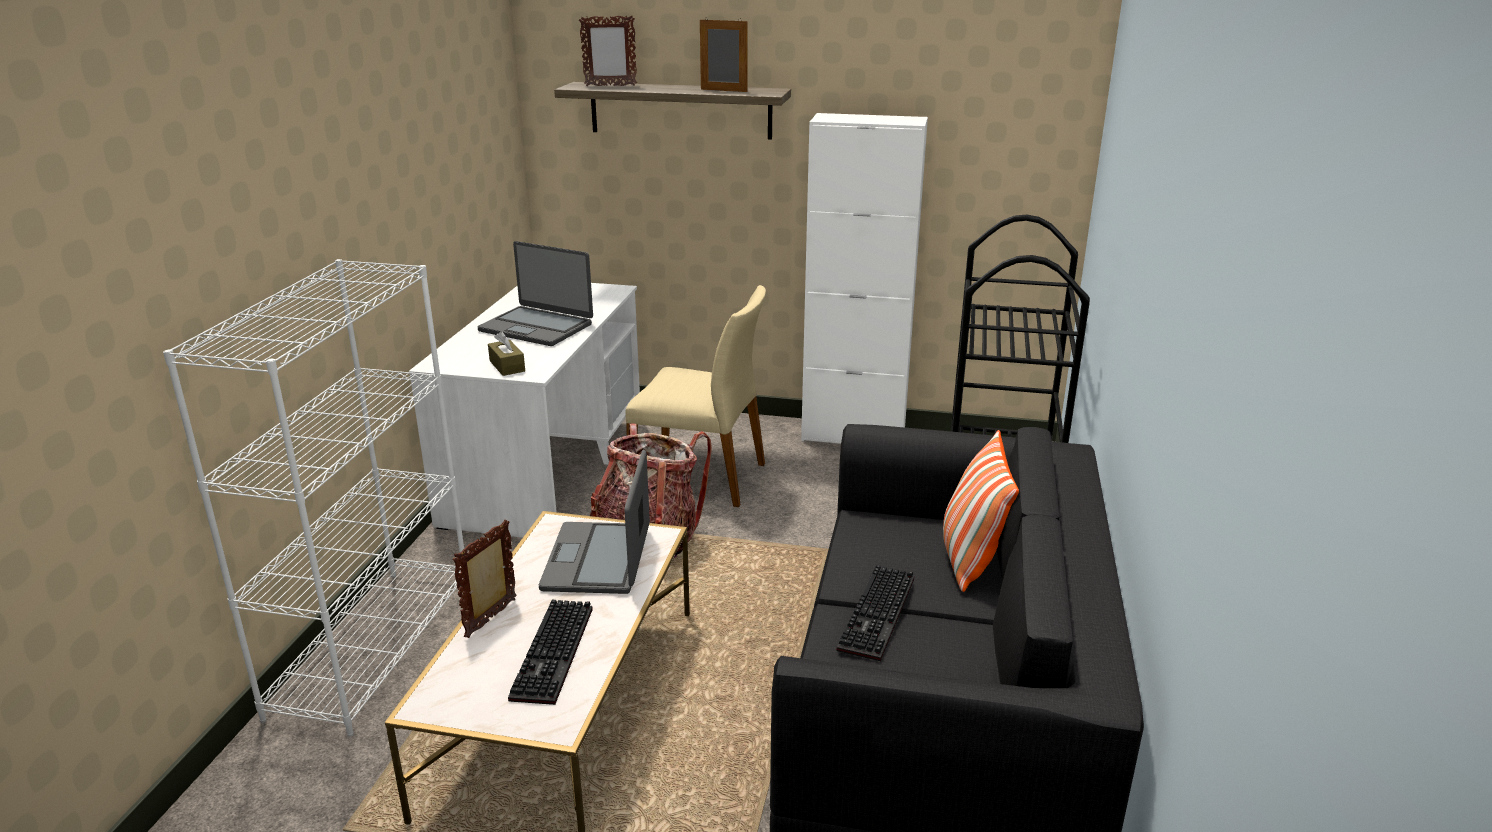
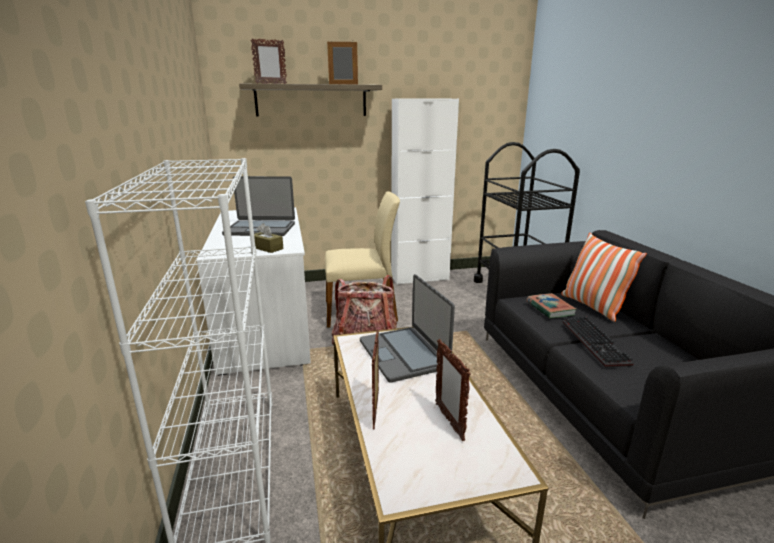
camera: 25 degrees left, 5 degrees down
(555, 655) = (449, 421): keyboard -> picture frame
(890, 545) = (550, 308): none -> book

